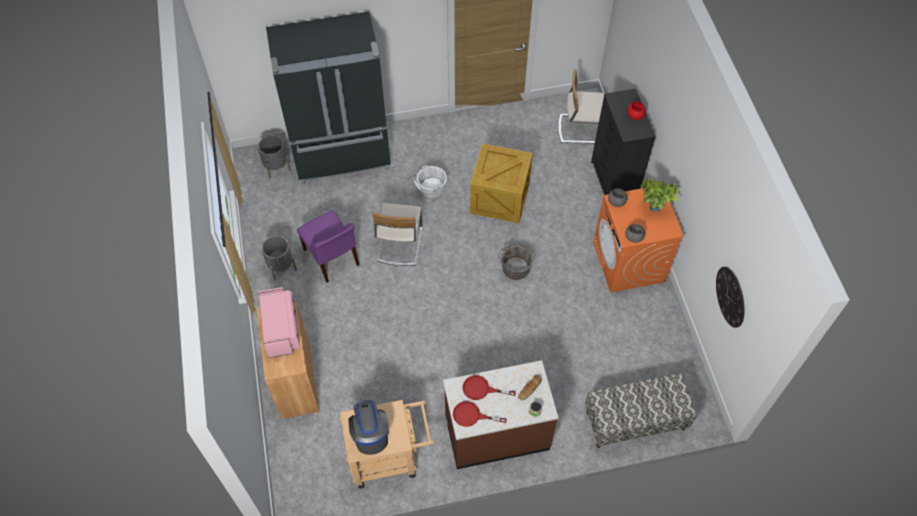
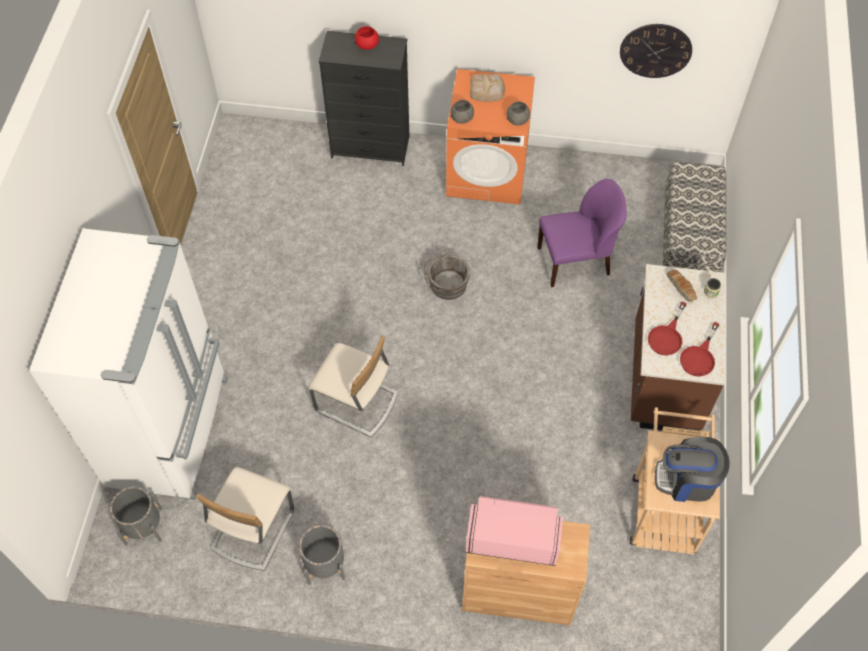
camera: 70 degrees left, 0 degrees up
(332, 258) = (341, 492): purple chair -> purple chair (575, 261)
(342, 155) = (172, 431): black fridge -> white fridge
(430, 188) = (284, 339): white bucket -> none
(498, 198) = (338, 269): crate -> none
(581, 129) = (276, 149): beige chair -> beige chair (252, 529)
(652, 209) = (487, 90): potted plant -> bread

